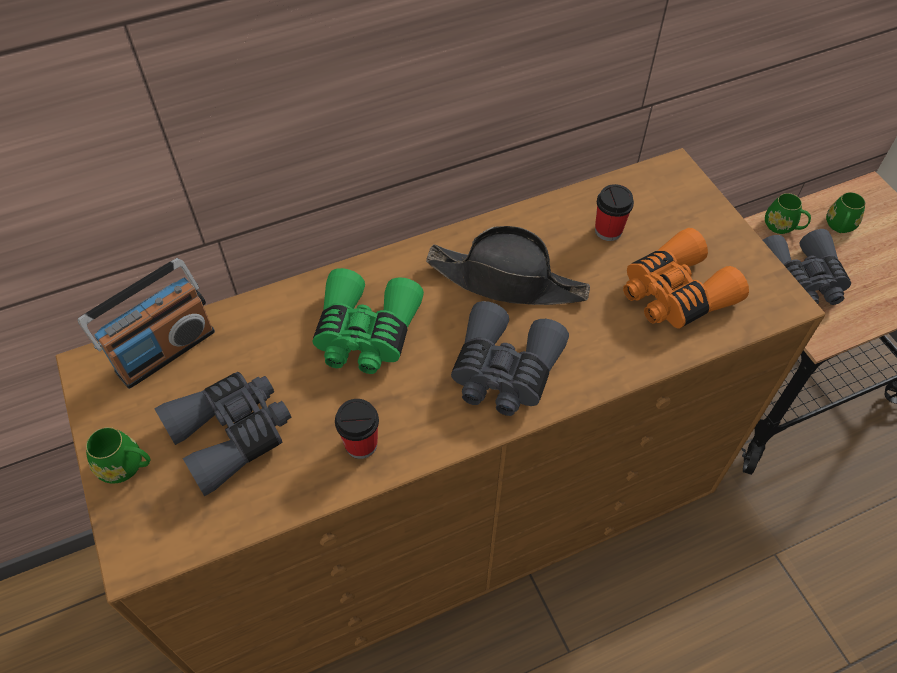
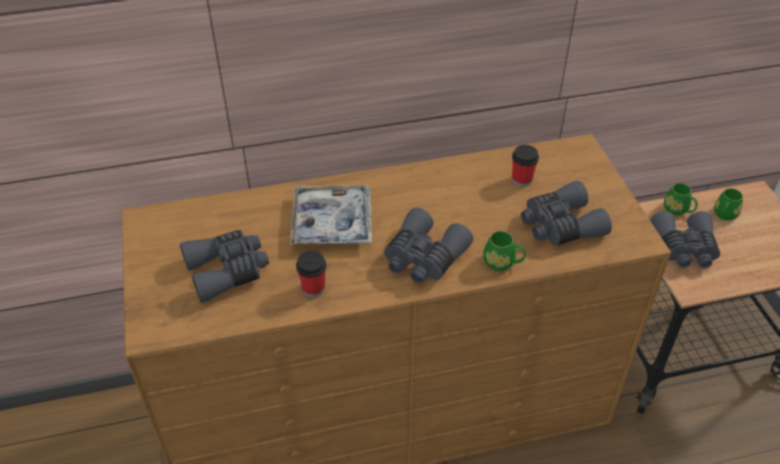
camera: 10 degrees right, 10 degrees down
(127, 466) = (154, 280): green mug -> green mug (502, 263)
(165, 351) = (194, 216): radio -> none
(365, 333) = (332, 222): green binoculars -> tray
(507, 281) = (440, 203): black hat -> none
(674, 294) = (560, 225): orange binoculars -> grey binoculars

